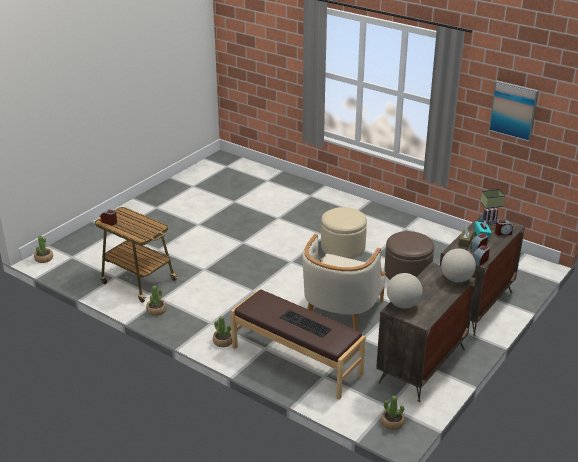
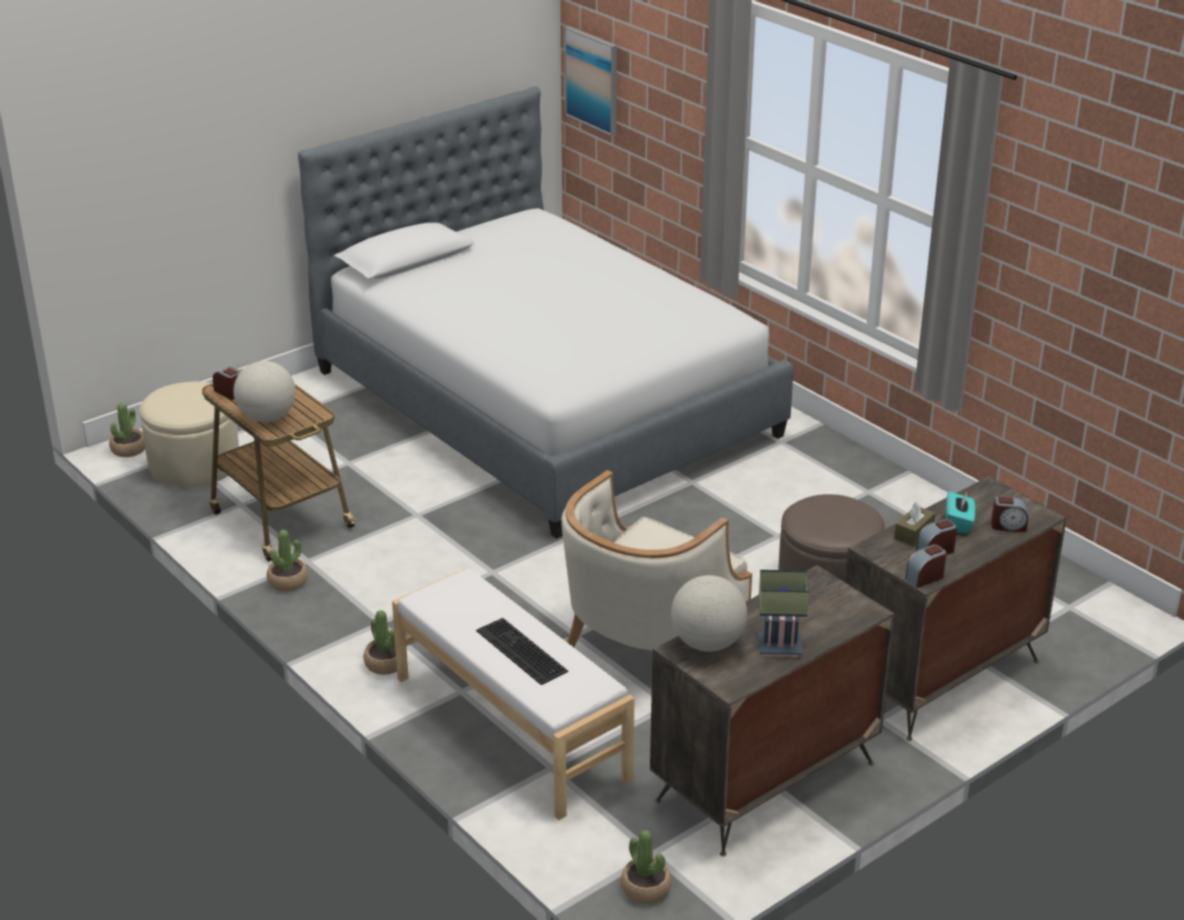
camera: 15 degrees right, 0 degrees up
(239, 208) = (545, 403): none -> bed
(296, 361) = (509, 728): brown bench -> white bench
(343, 247) = (717, 511): beige ottoman -> beige ottoman (194, 463)
(456, 279) = (850, 608): globe -> globe (267, 417)
(489, 222) = (989, 499): table lamp -> table lamp (778, 648)
(513, 110) = (1096, 261): picture -> picture (592, 80)

